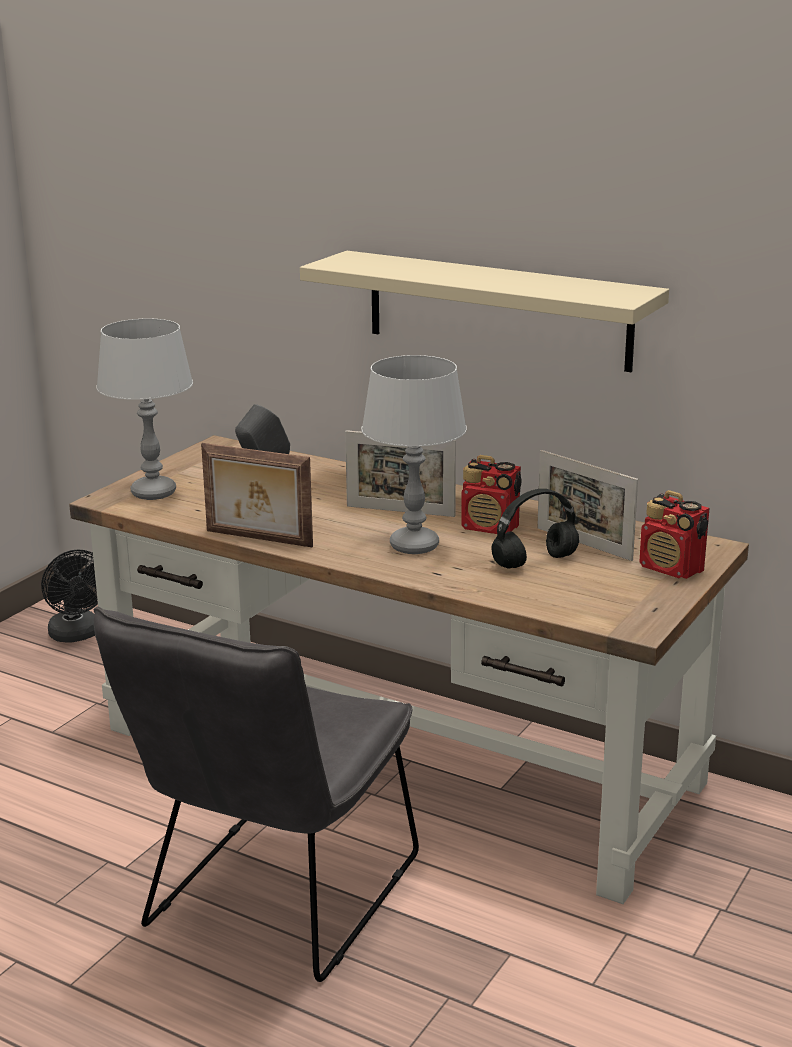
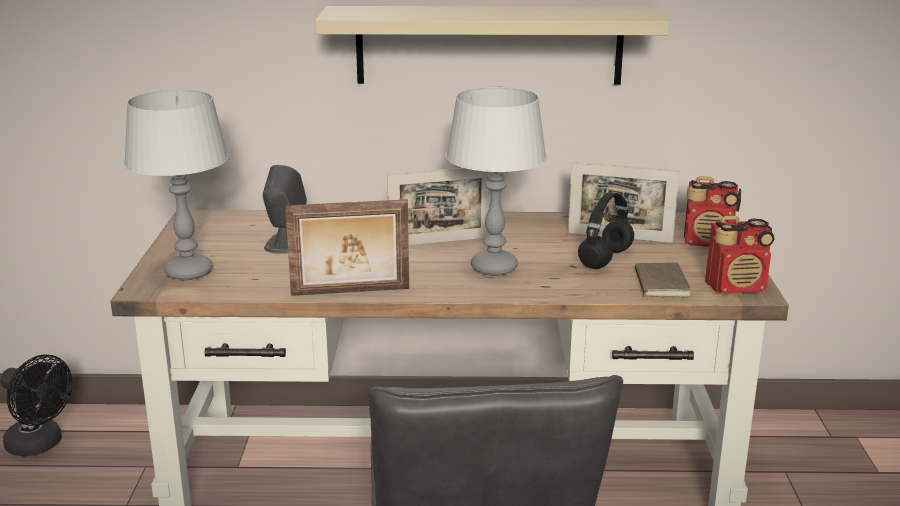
camera: 30 degrees left, 0 degrees up
(490, 528) = (532, 240): radio -> radio (737, 287)
(550, 597) = (658, 284): none -> brown book

